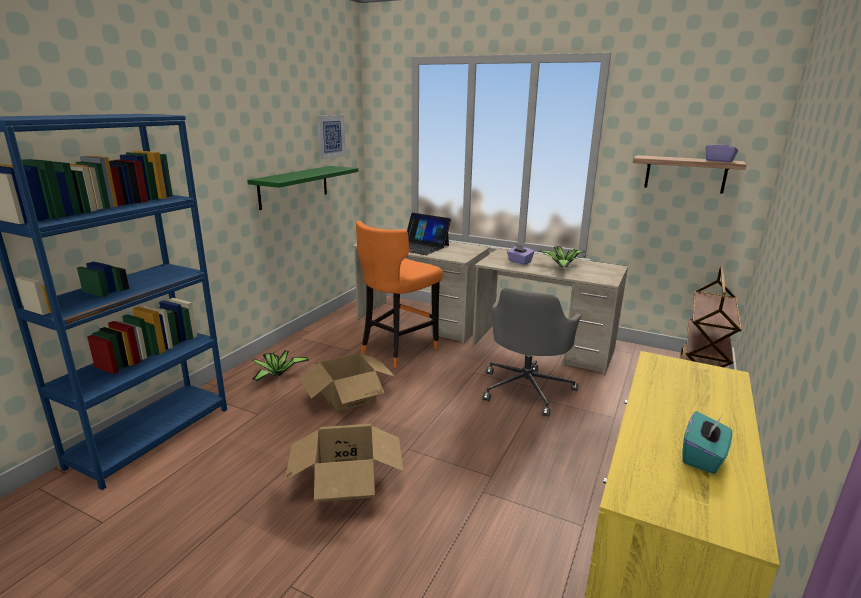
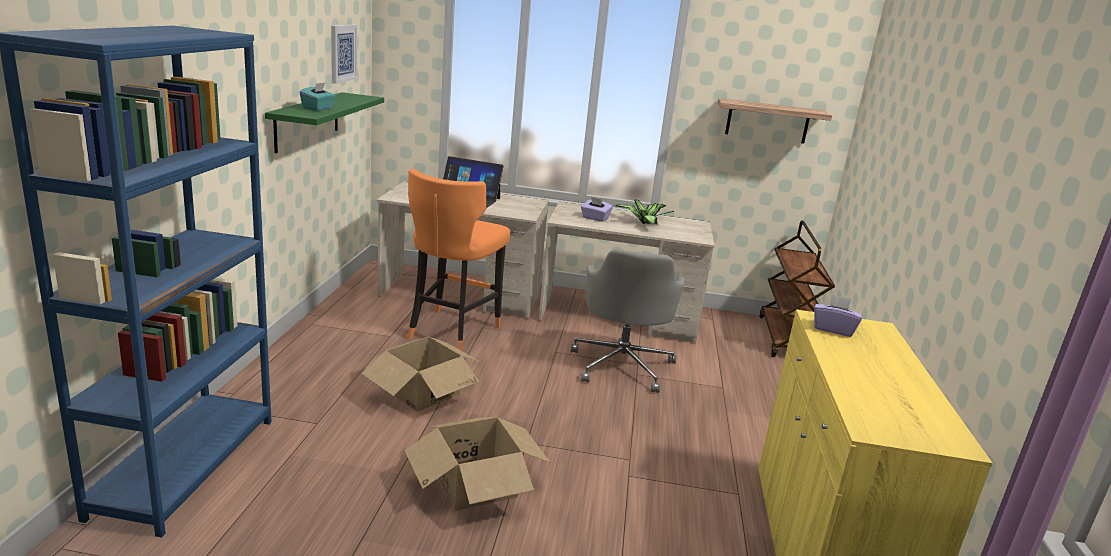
camera: 20 degrees left, 0 degrees up
(277, 374) = (312, 372): potted plant -> none
(703, 457) = (901, 395): turquoise tissue box -> turquoise tissue box (318, 108)
(719, 161) = (804, 110): purple tissue box -> purple tissue box (833, 329)

